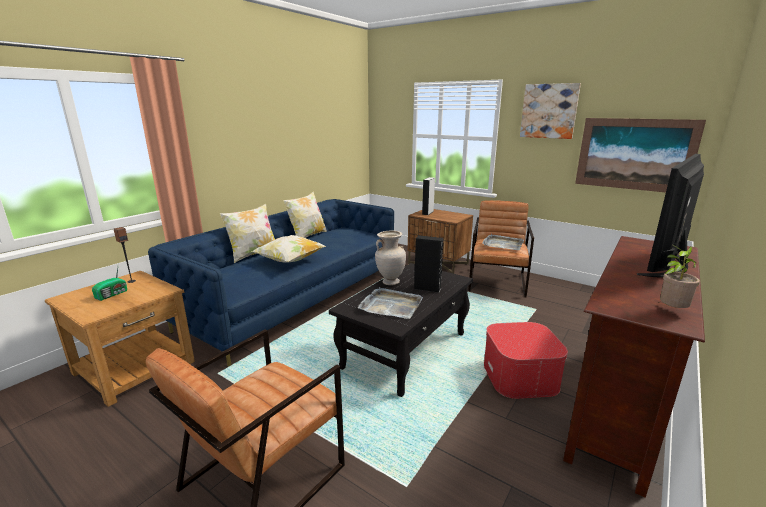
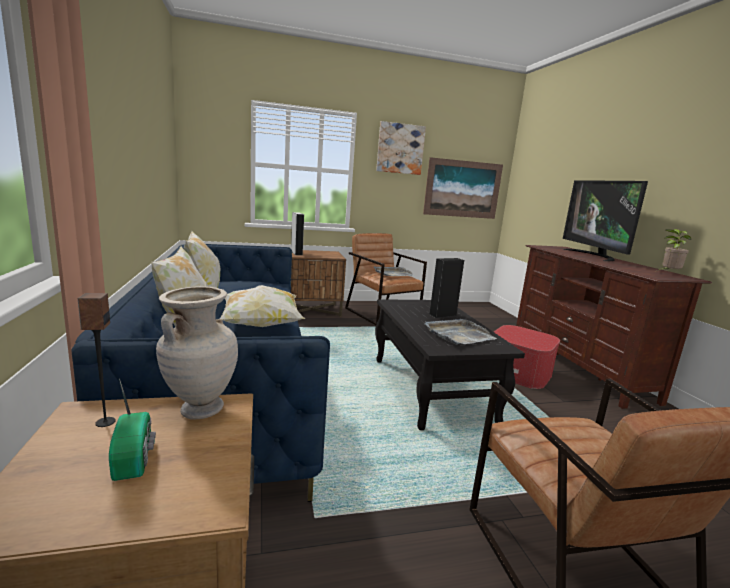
camera: 50 degrees left, 5 degrees down
(390, 282) = (407, 318): beige vase -> beige vase (200, 409)

